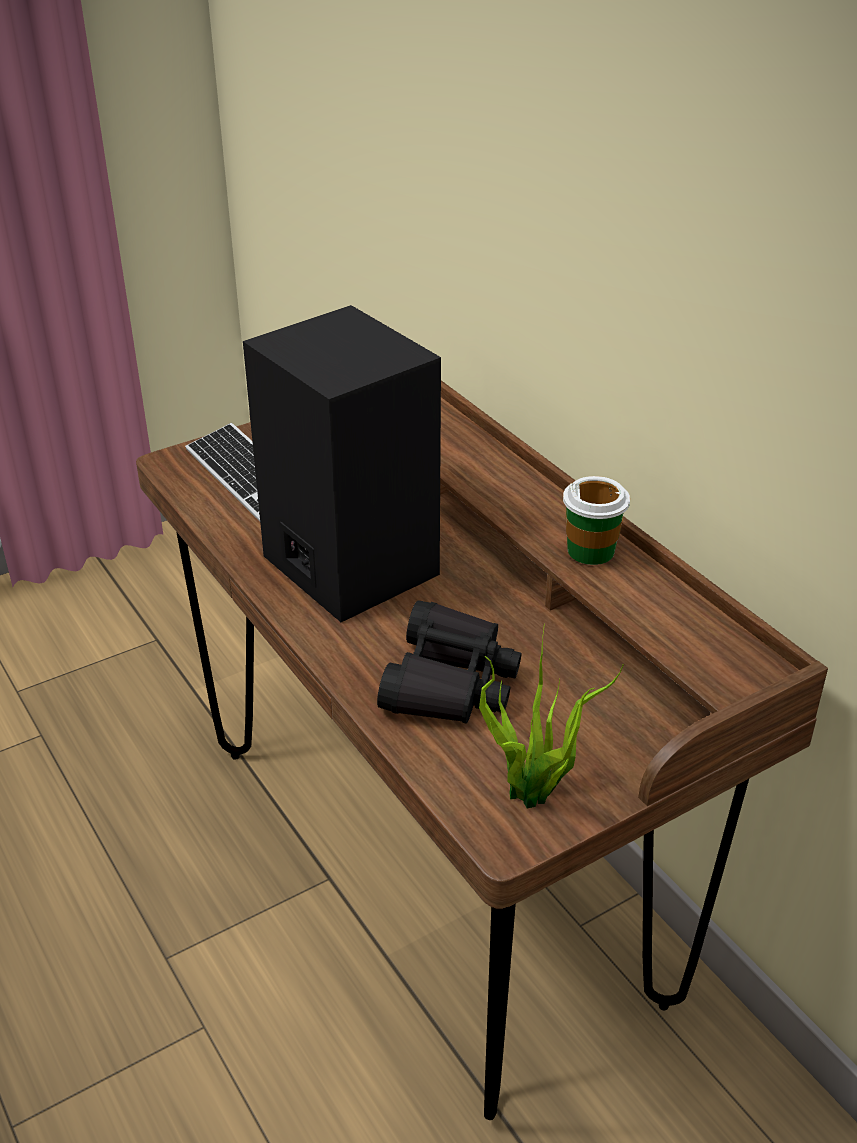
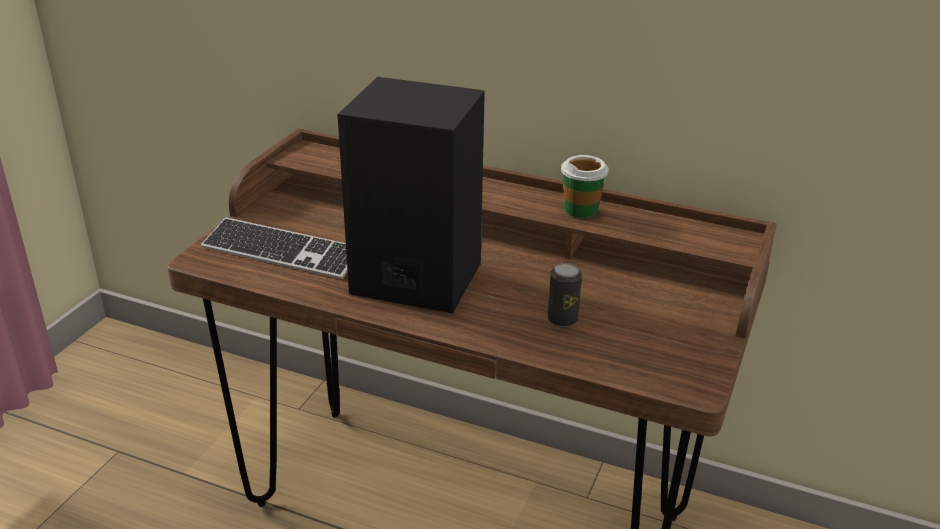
camera: 35 degrees left, 5 degrees down
(450, 682) = (562, 320): black binoculars -> can
(535, 796) = (684, 359): potted plant -> none

